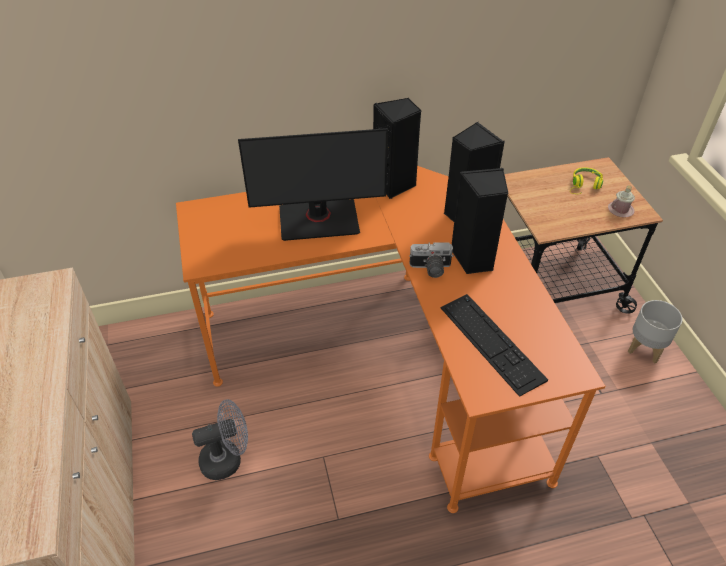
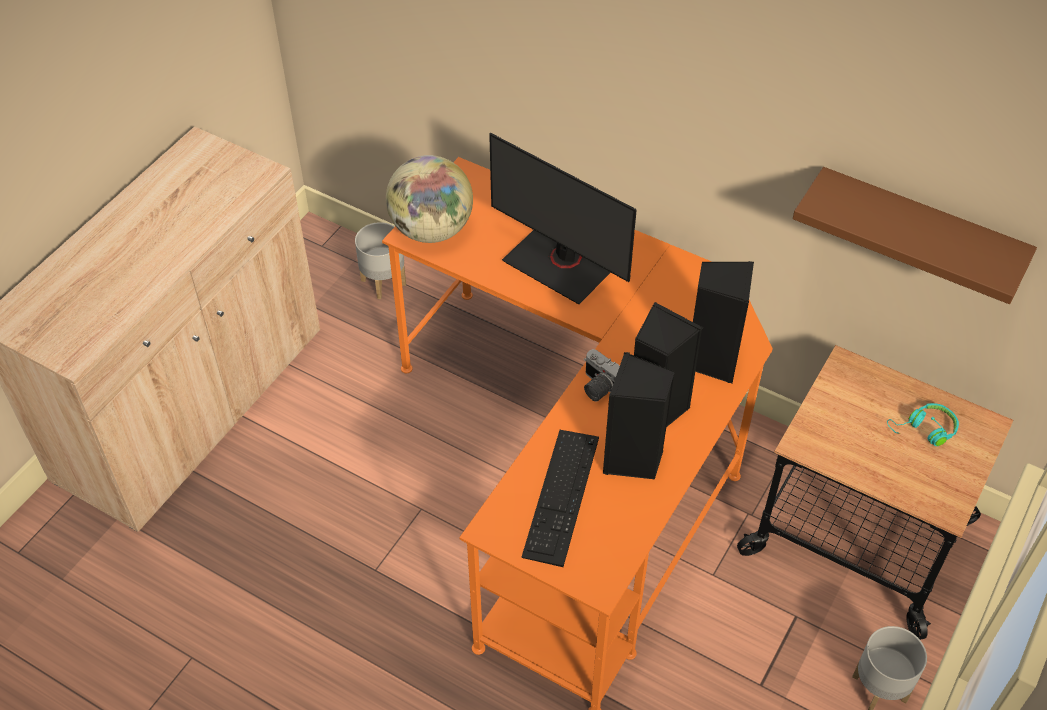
camera: 45 degrees right, 5 degrees up
(144, 343) = (384, 282): none -> grey planter
(211, 252) = (431, 229): none -> globe
(227, 459) = (344, 444): grey fan -> none
(395, 185) = (682, 278): black speaker -> black speaker (633, 459)
(535, 62) = (918, 233): none -> brown shelf
(584, 186) = (924, 430): yellow headphones -> turquoise headphones
(620, 210) = (925, 487): pink mug -> none

